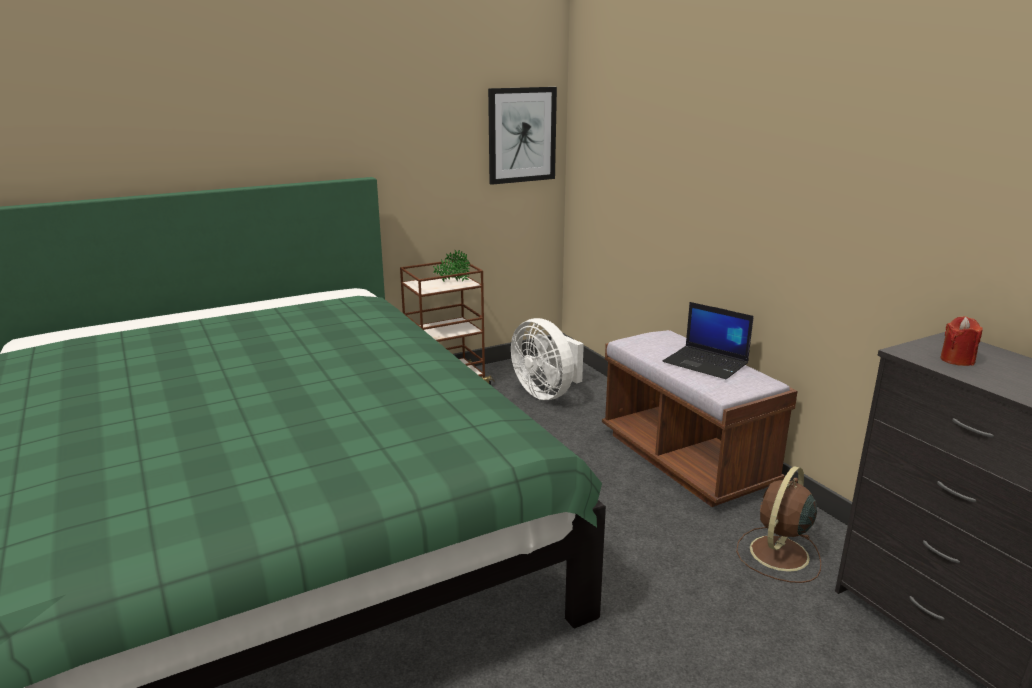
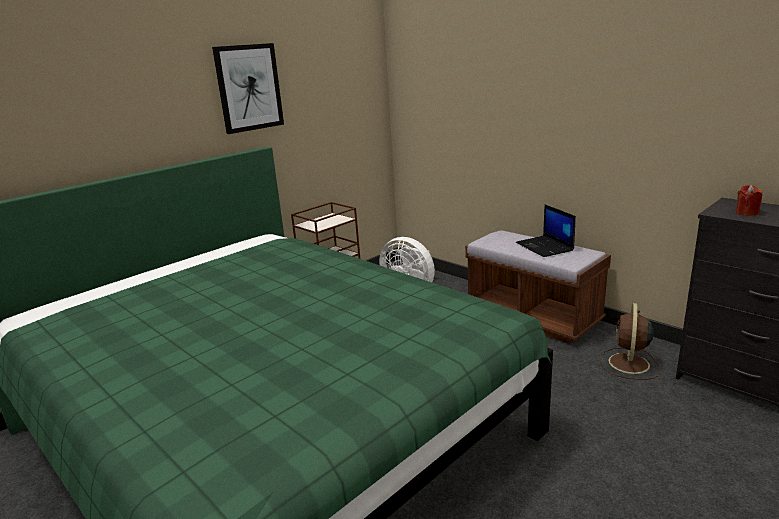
camera: 15 degrees left, 0 degrees up
(452, 282) = (332, 219): potted plant -> none
(521, 135) = (361, 104): picture -> picture (249, 88)
(706, 363) = (545, 247): laptop -> laptop turned 45 degrees clockwise

